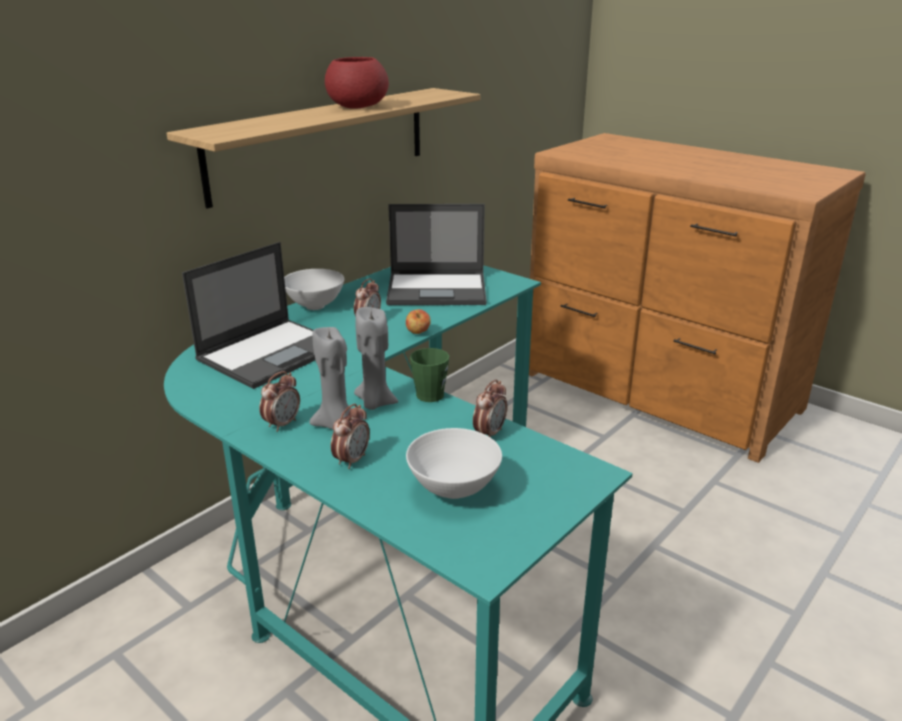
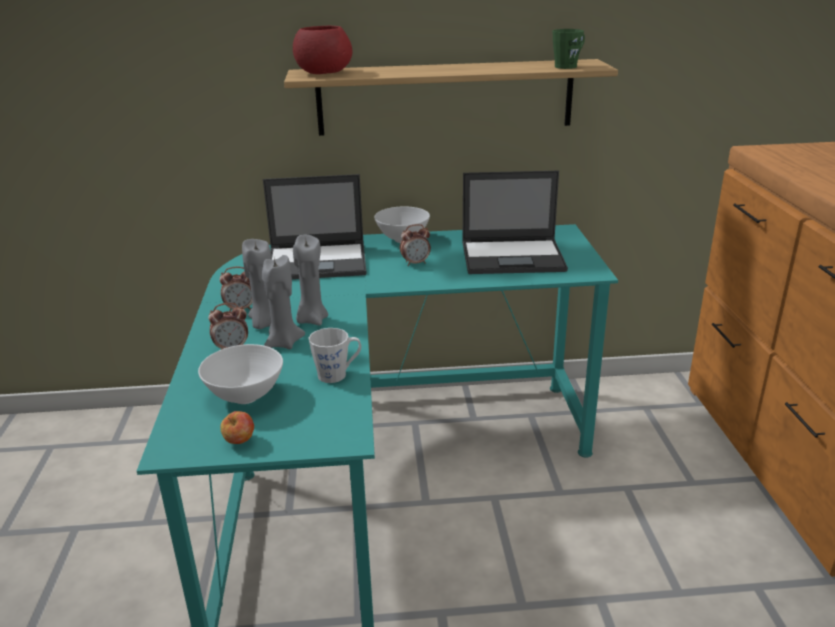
camera: 45 degrees right, 0 degrees up
(356, 107) = (467, 68): red bowl -> red bowl (323, 73)
(390, 432) = (283, 343): none -> grey candle
(418, 333) = (432, 284): apple -> apple (240, 442)
(430, 392) = (358, 329): green mug -> green mug (568, 66)
(438, 289) = (514, 257): laptop -> laptop turned 45 degrees counterclockwise
(489, 433) = (337, 374): alarm clock -> grey mug

